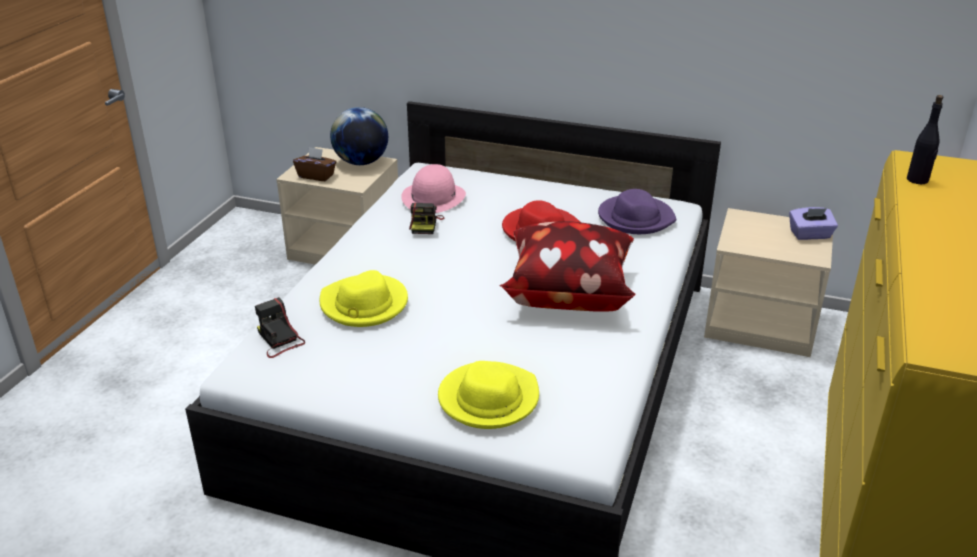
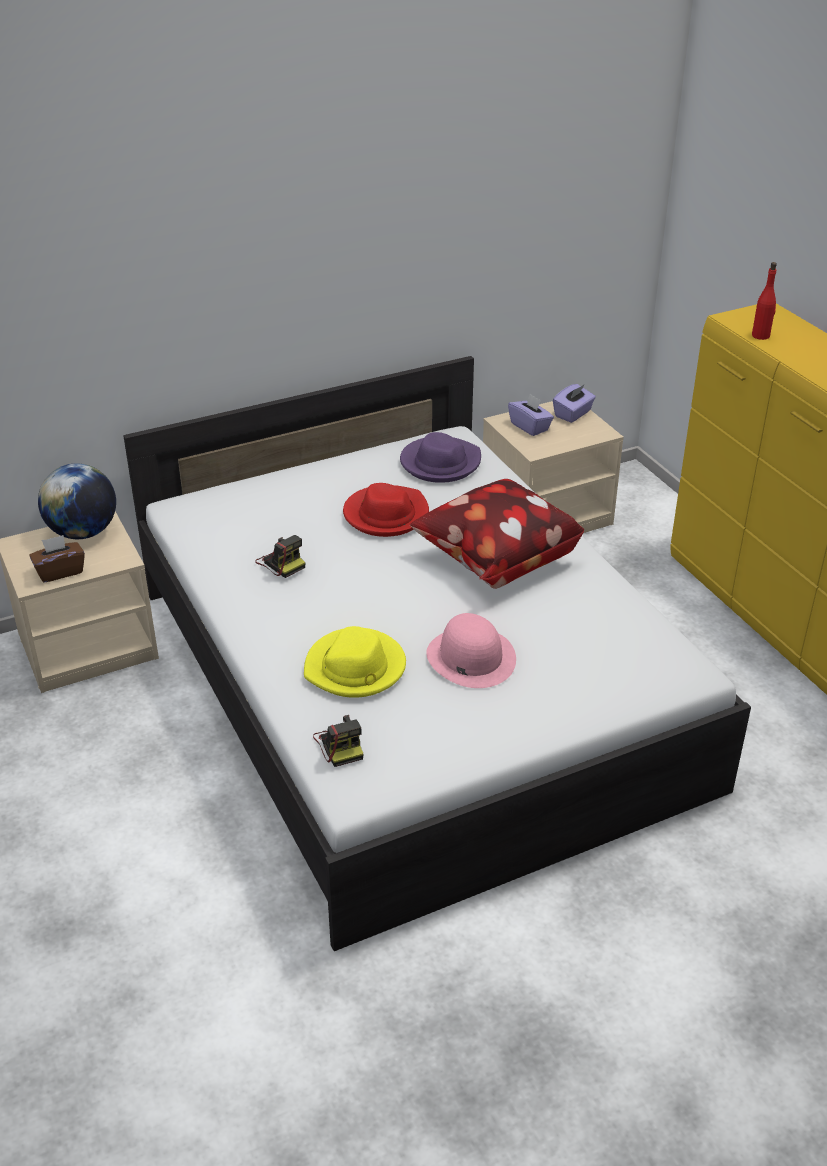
camera: 45 degrees left, 5 degrees up
(279, 340) = (340, 744): camera -> camera turned 120 degrees counterclockwise
(433, 197) = (240, 531): pink hat -> pink hat (470, 657)
(488, 399) = (579, 680): yellow hat -> none
(756, 228) = (530, 427): none -> purple tissue box
(917, 180) = (761, 336): black bottle -> red bottle

